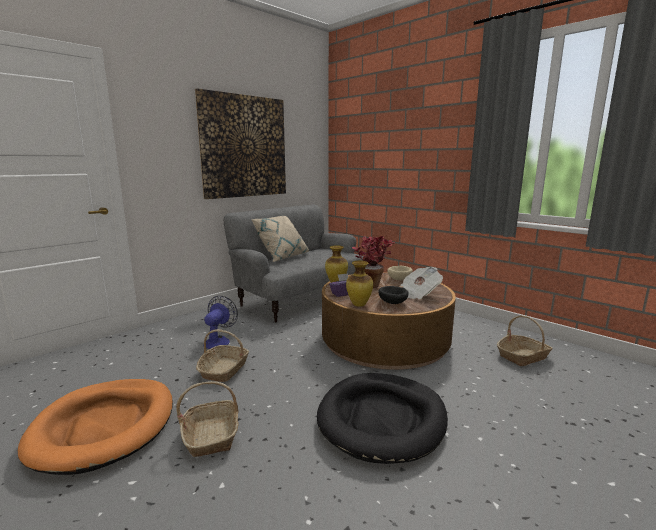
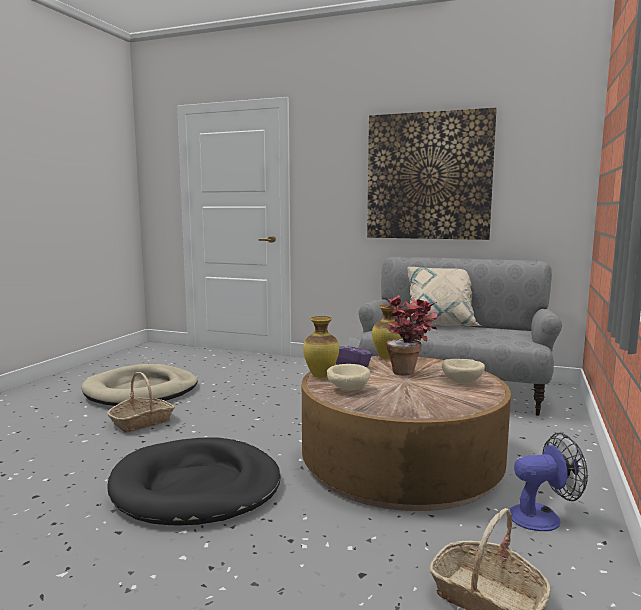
camera: 65 degrees right, 5 degrees down
(105, 426) = (141, 391): orange dog bed -> beige dog bed
(219, 341) = (295, 385): fan -> fan (542, 516)
(224, 370) = (242, 400): basket -> none
(393, 303) = (347, 389): black bowl -> beige bowl
(417, 294) = (407, 397): newspaper -> none

